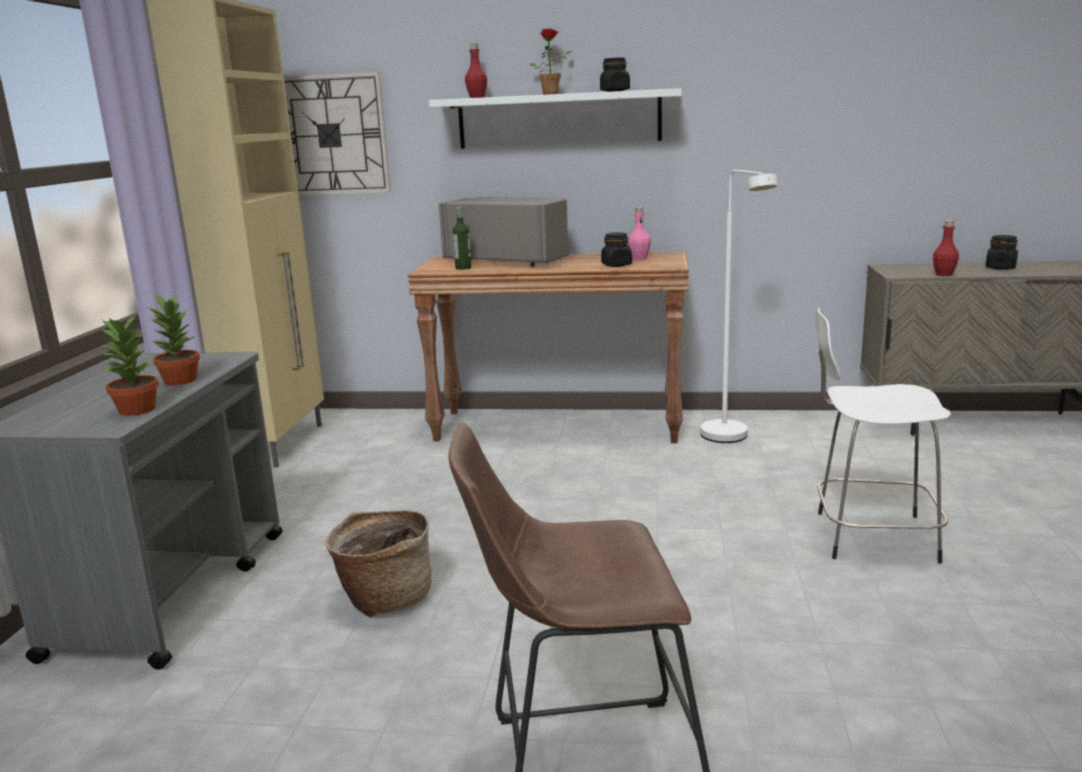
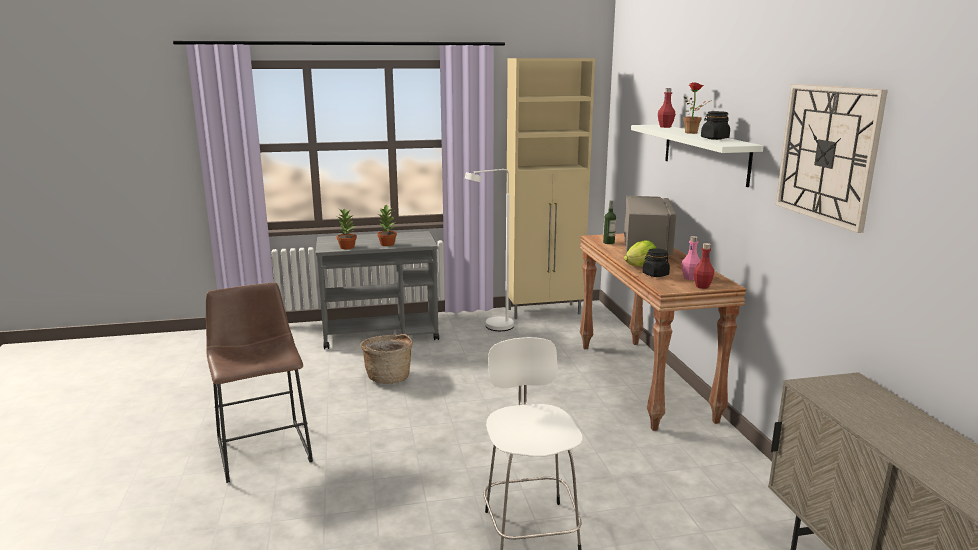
camera: 70 degrees right, 0 degrees up
(330, 135) = (627, 136): wall clock -> wall clock (827, 153)
(577, 266) = (640, 266): none -> lettuce
(731, 439) = (683, 454): white floor lamp -> white floor lamp (493, 328)
(943, 274) = (836, 408): red bottle -> red bottle (702, 286)
(1000, 268) = (928, 444): black jar -> none

